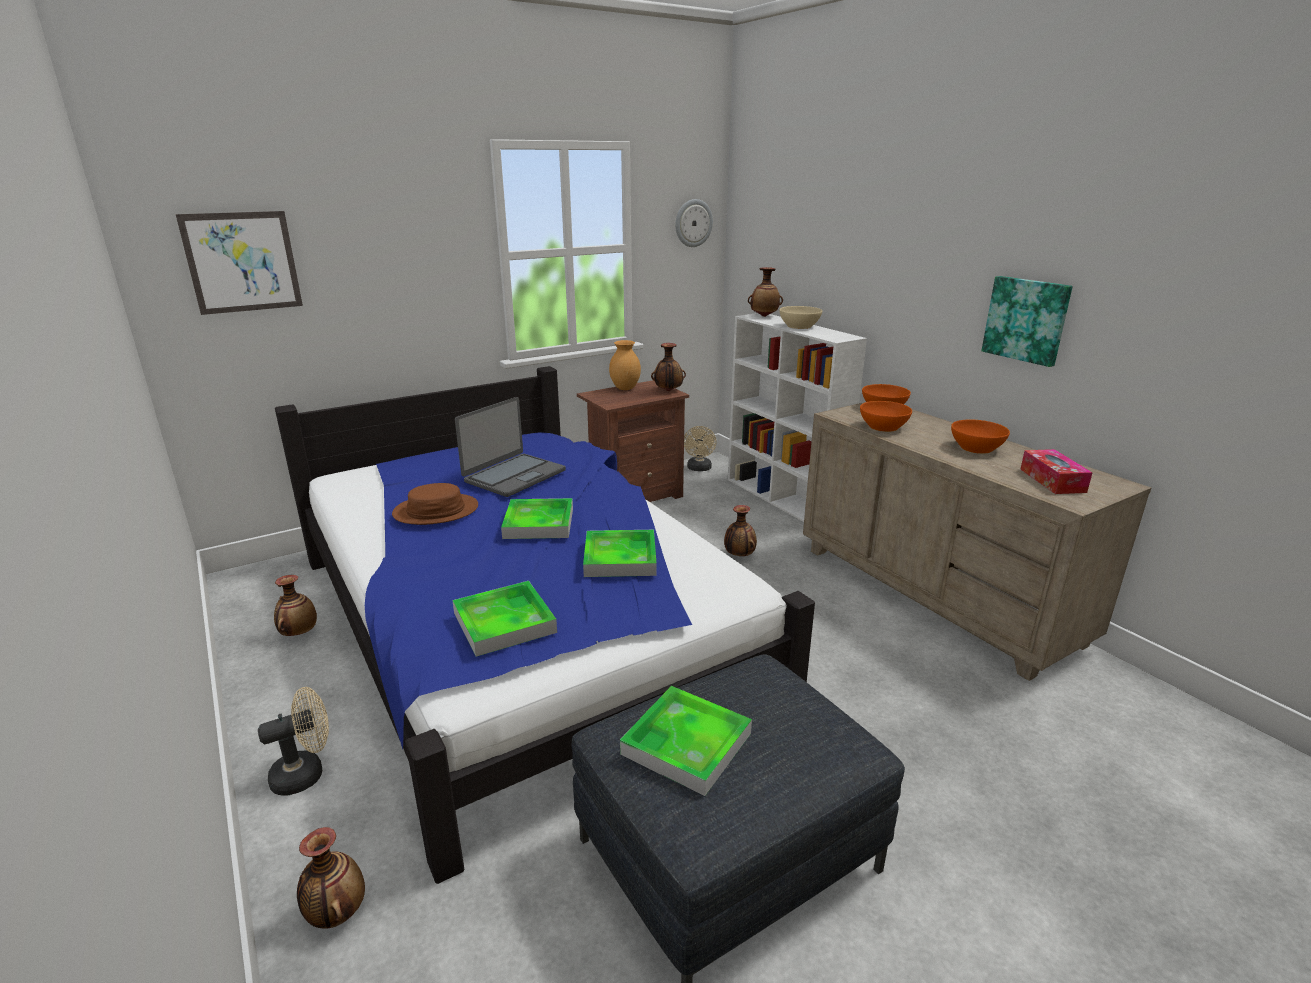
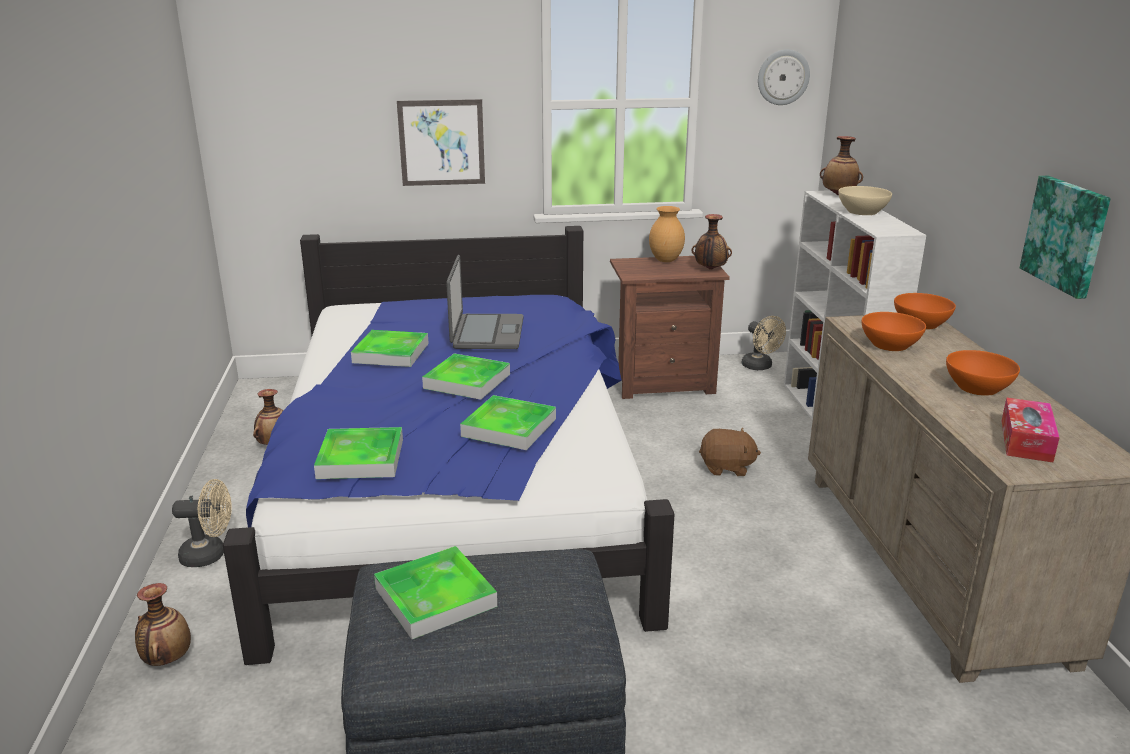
camera: 25 degrees right, 0 degrees up
(242, 262) = (293, 99): picture -> picture (441, 142)
(436, 511) = (391, 353): brown hat -> tray
(514, 476) = (486, 333): laptop -> laptop turned 60 degrees counterclockwise
(699, 469) = (760, 367): beige fan -> beige fan turned 60 degrees counterclockwise
(739, 555) = (726, 468): vase -> brown plush toy

